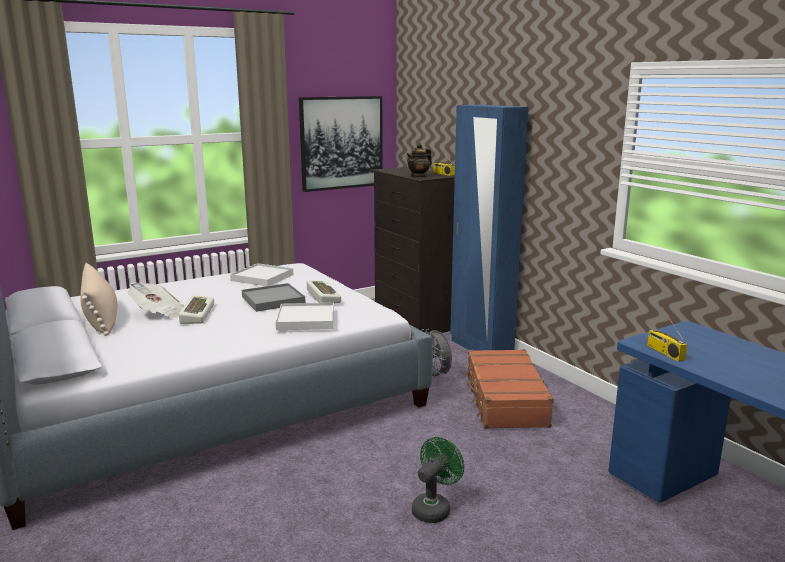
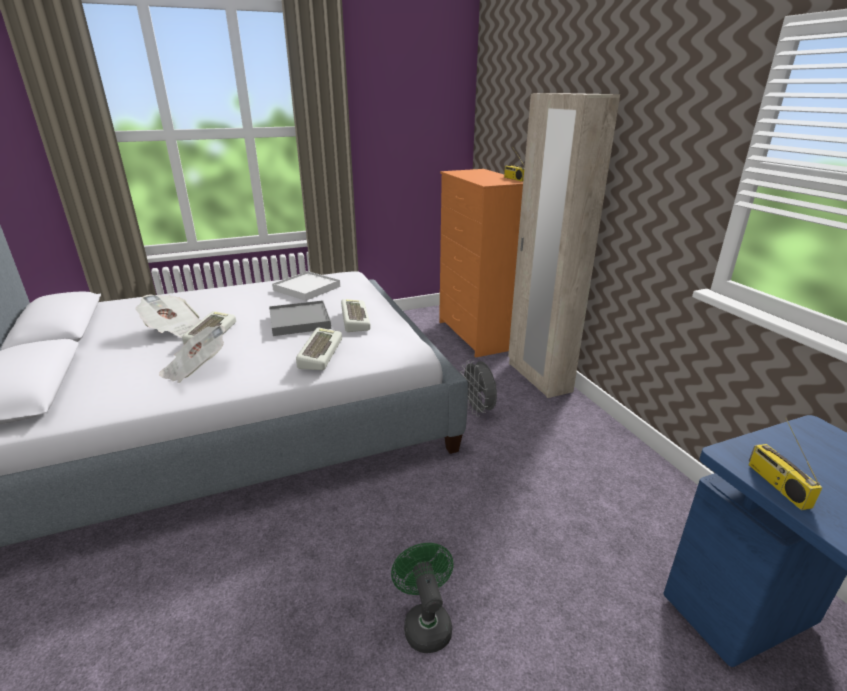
camera: 10 degrees right, 10 degrees up
(101, 318) = (114, 332): beige pillow -> none
(202, 337) = (196, 369): none -> newspaper
(306, 319) = (319, 353): white tray -> keyboard
(341, 143) = (411, 140): picture -> none
(413, 321) = (475, 335): black dresser -> orange dresser
(419, 176) = (485, 181): teapot -> none
(434, 508) = (425, 622): green fan -> green fan turned 60 degrees counterclockwise
(480, 349) = (538, 377): blue wardrobe -> beige wardrobe
(504, 400) = (550, 453): brown suitcase -> none

